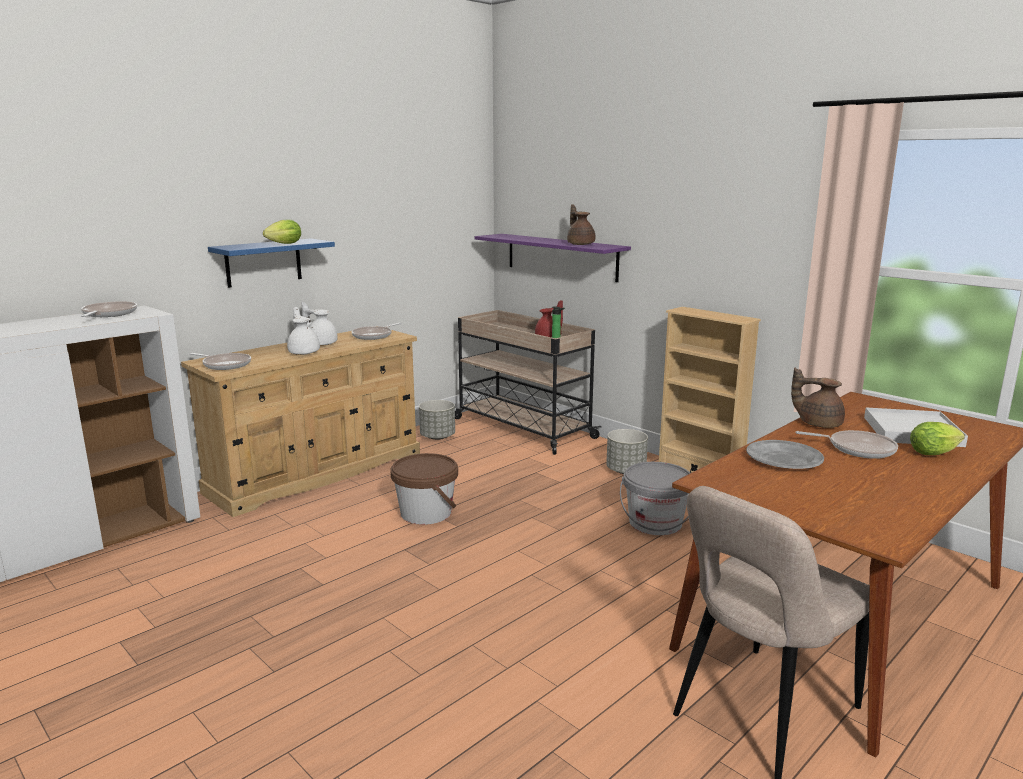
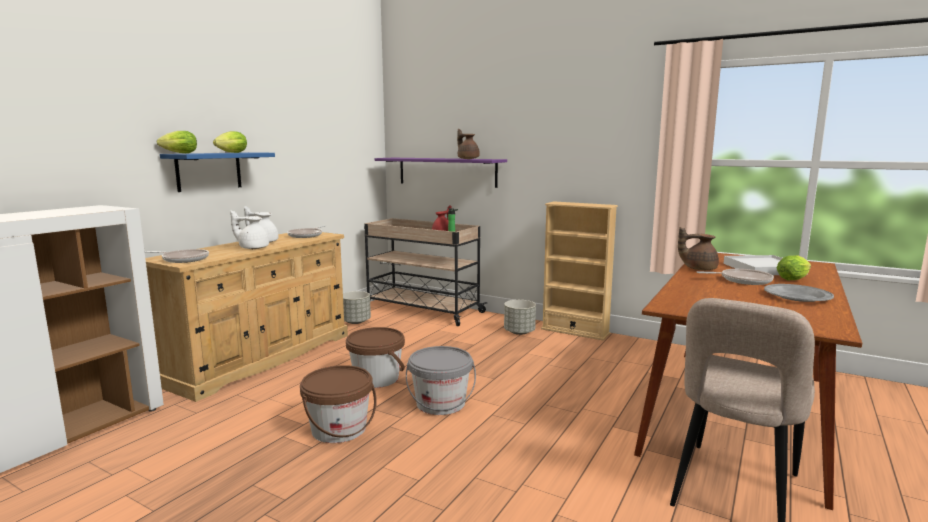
camera: 15 degrees left, 5 degrees down
(108, 314) = (69, 210): frying pan -> none
(225, 246) = (178, 153): none -> lettuce
(304, 352) = (253, 248): white teapot -> white teapot turned 45 degrees counterclockwise
(358, 568) = (339, 429): none -> brown bucket
(655, 523) = (564, 366): grey bucket -> grey bucket (440, 403)
(784, 459) = (702, 290): grey plate -> grey plate (797, 296)

